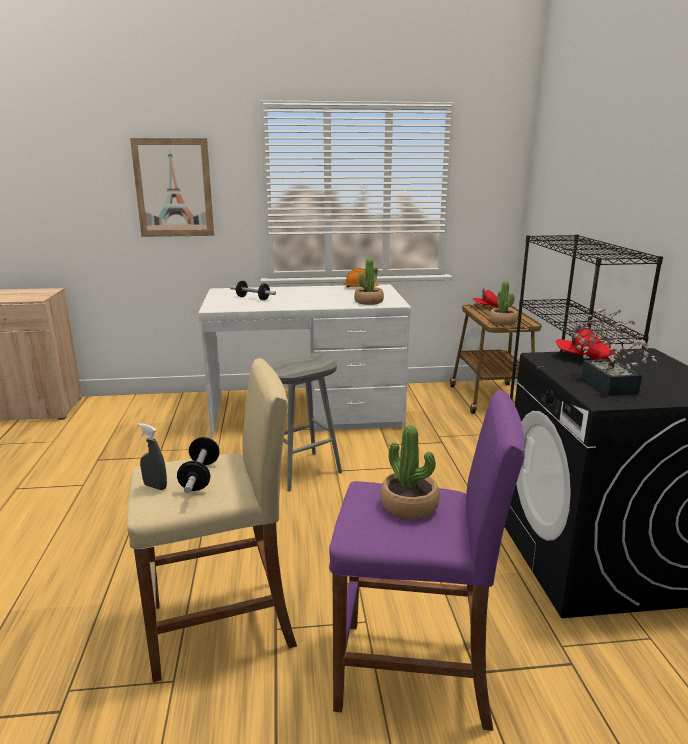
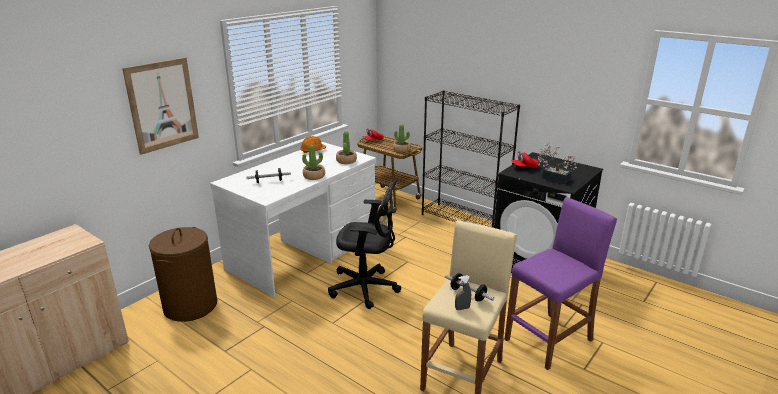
camera: 45 degrees left, 5 degrees up
(145, 414) = (190, 306): none -> brown laundry basket
(301, 471) = (366, 288): grey stool -> black office chair
(409, 506) = (554, 262): potted plant -> potted plant (314, 176)

